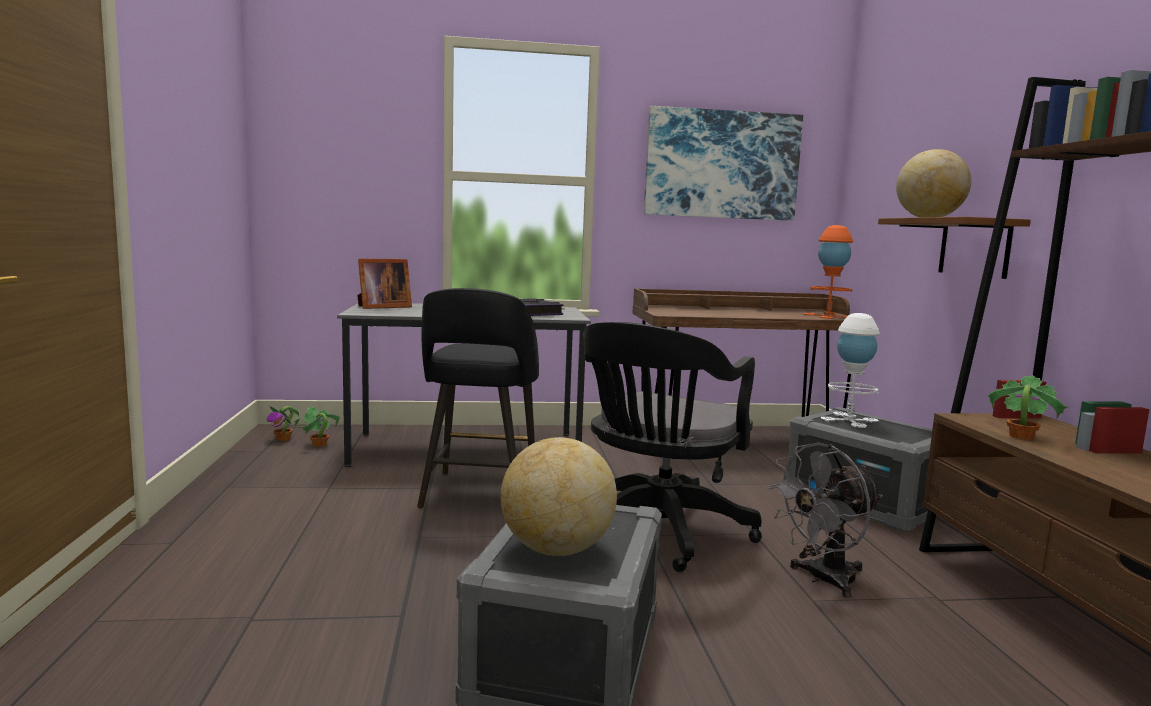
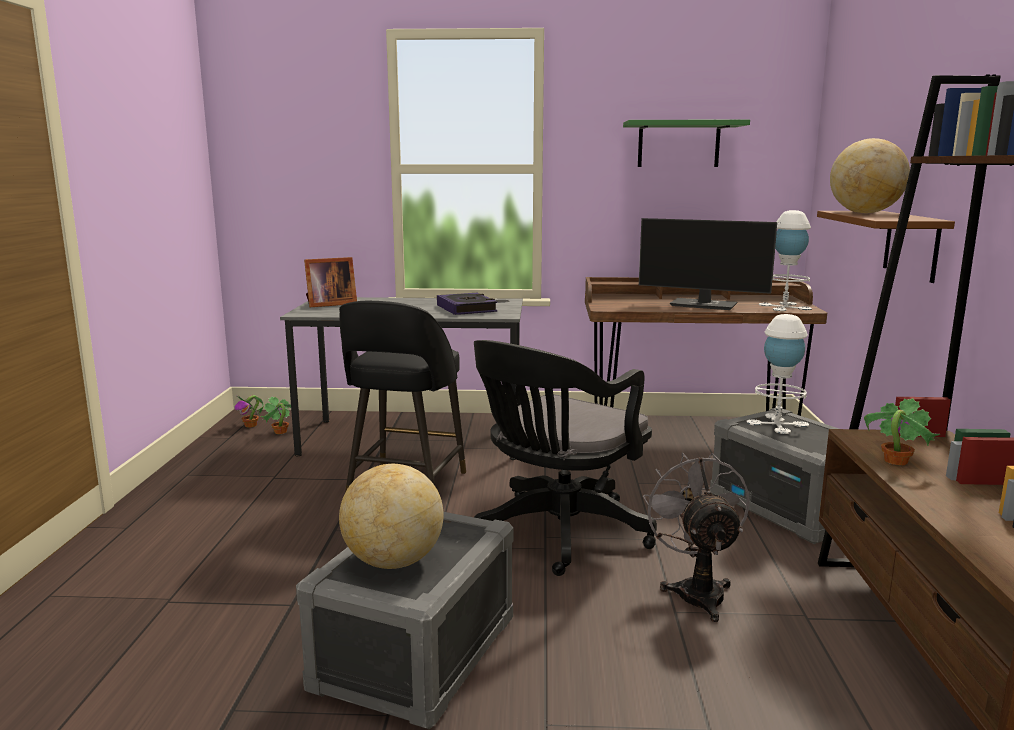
camera: 10 degrees right, 5 degrees up
(722, 165) = (678, 144): picture -> green shelf
(755, 313) = (705, 305): none -> monitor
(822, 579) = (696, 590): grey fan -> grey fan turned 105 degrees clockwise
(828, 316) = (784, 307): orange table lamp -> white table lamp

